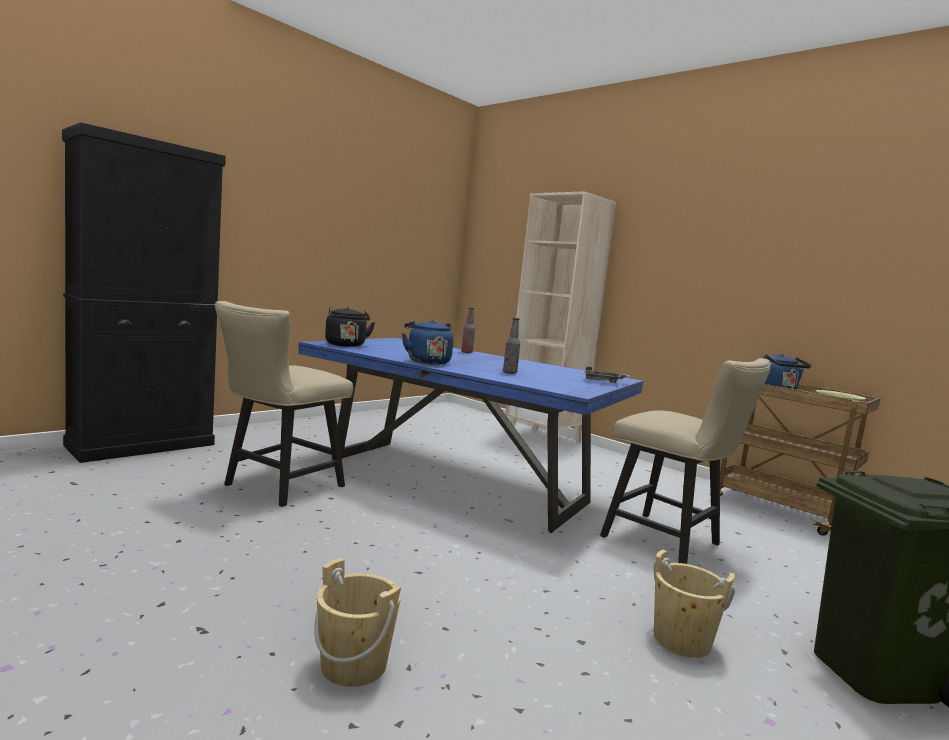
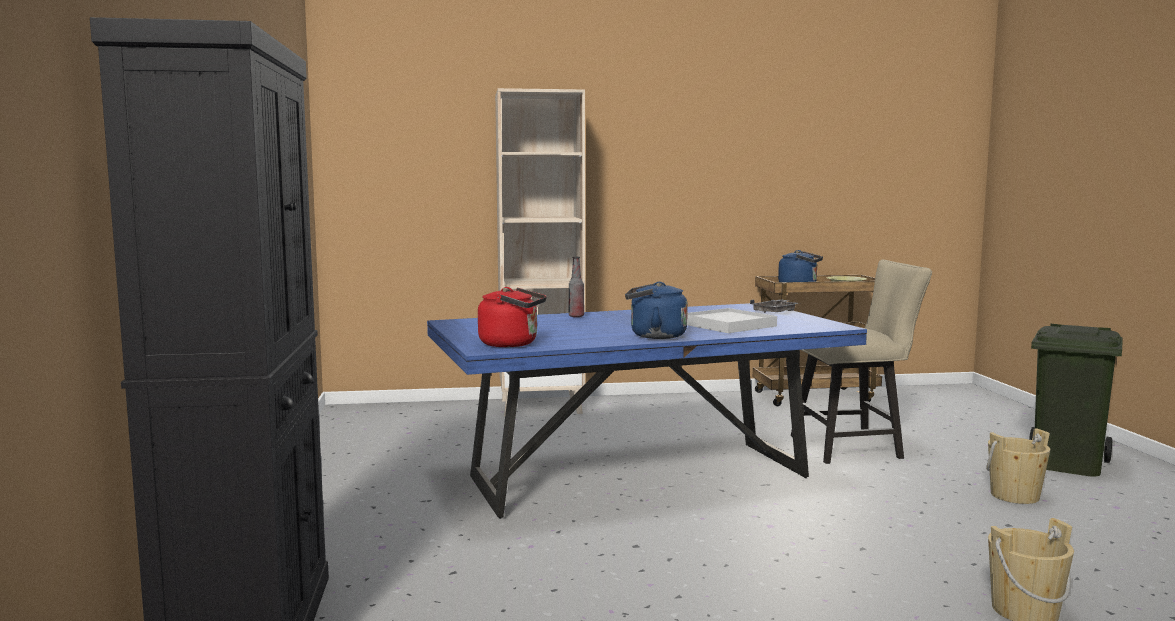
camera: 50 degrees left, 0 degrees up
(277, 487) = (570, 567): beige chair -> none
(346, 345) = (512, 344): black kettle -> red kettle
(509, 373) = (728, 325): bottle -> white tray

